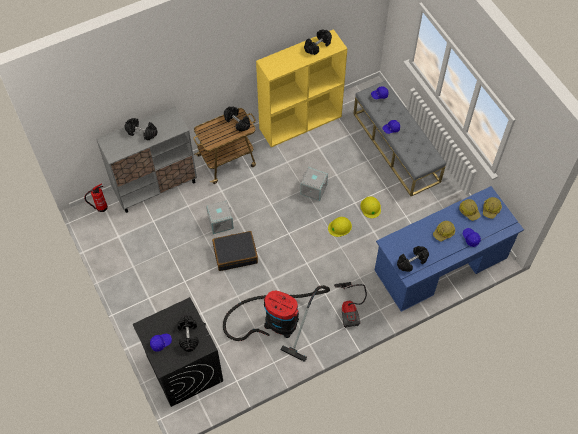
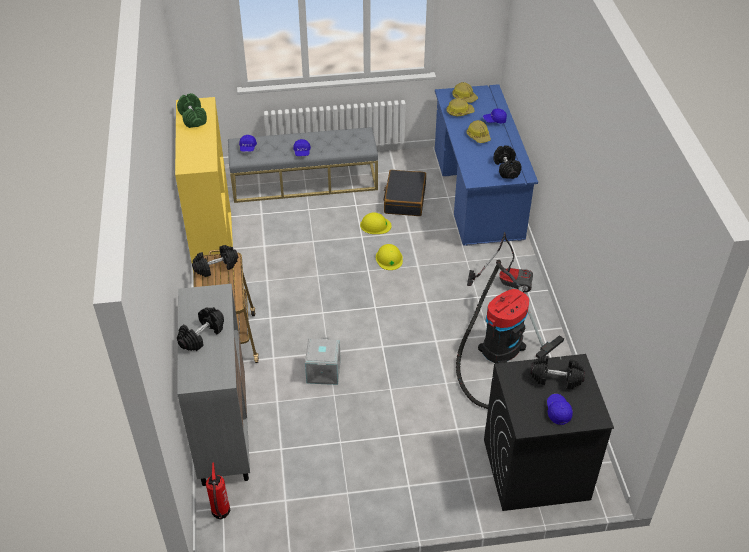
camera: 70 degrees left, 15 degrees down
(235, 254) = (380, 368): black suitcase -> black suitcase (404, 199)
(313, 189) = (323, 267): grey storage box -> none
(317, 46) = (192, 118): black dumbbell -> green dumbbell

